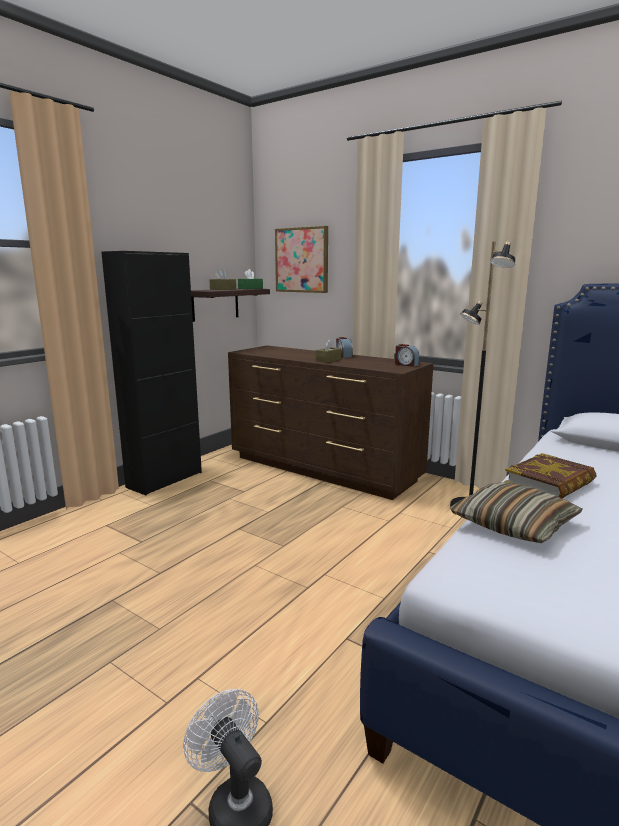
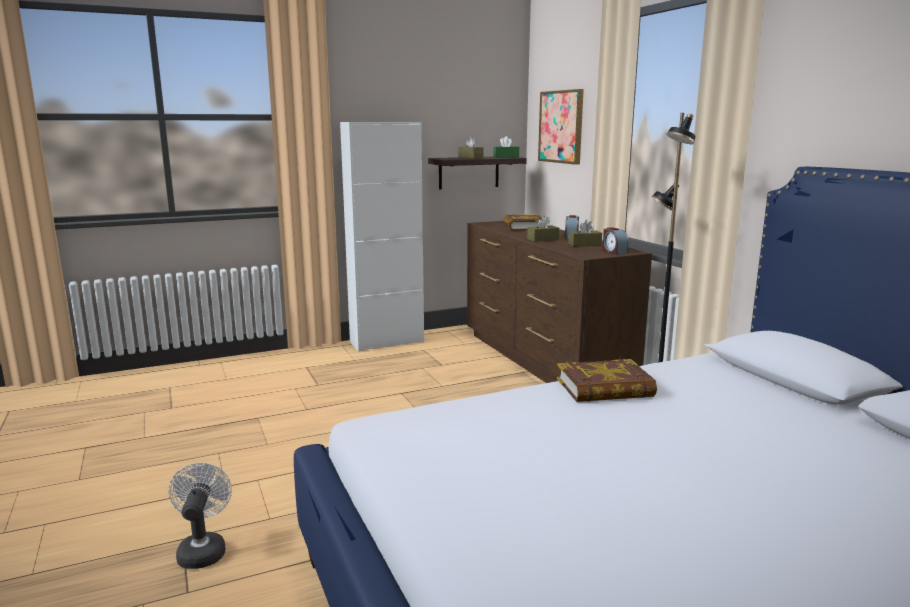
camera: 30 degrees right, 0 degrees up
(164, 480) = (387, 342): black cabinet -> white cabinet
(285, 351) = (523, 226): none -> book
(371, 361) = (584, 244): none -> brown tissue box
(513, 524) = (492, 407): pillow -> none

